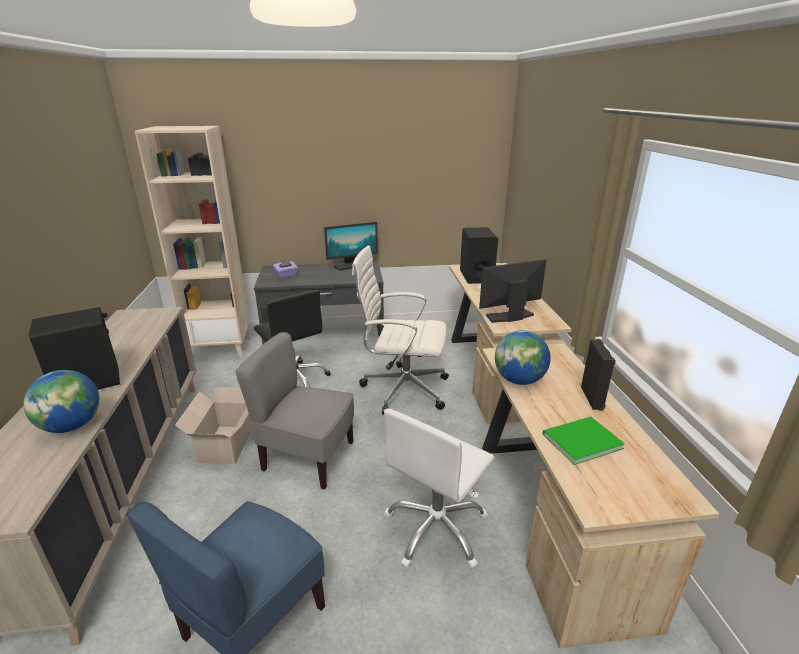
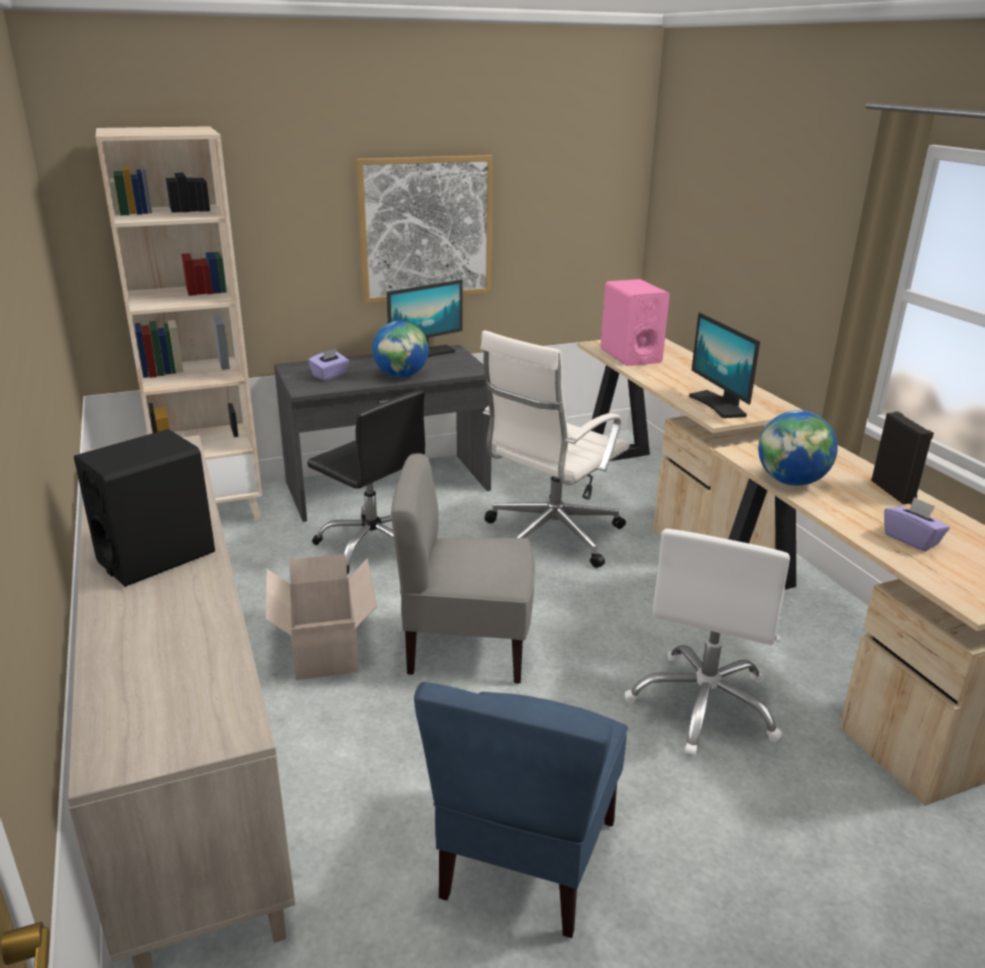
camera: 15 degrees left, 0 degrees up
(72, 426) = (196, 615): globe -> globe (401, 376)
(355, 189) = (426, 229): none -> picture
(402, 389) = (549, 537): white office chair -> white office chair turned 45 degrees counterclockwise
(476, 276) = (630, 356): black speaker -> pink speaker
(510, 316) = (719, 405): monitor -> monitor turned 75 degrees counterclockwise
(579, 441) = (911, 539): green book -> purple tissue box

